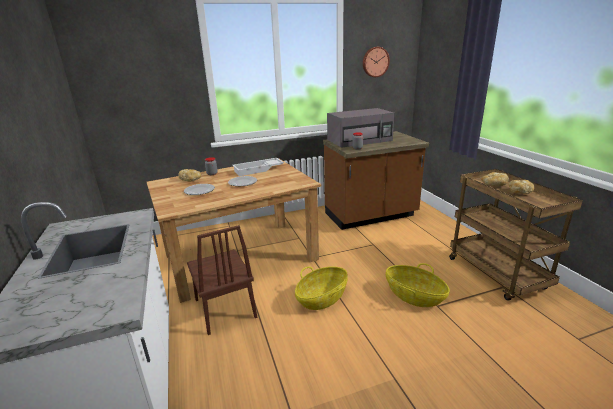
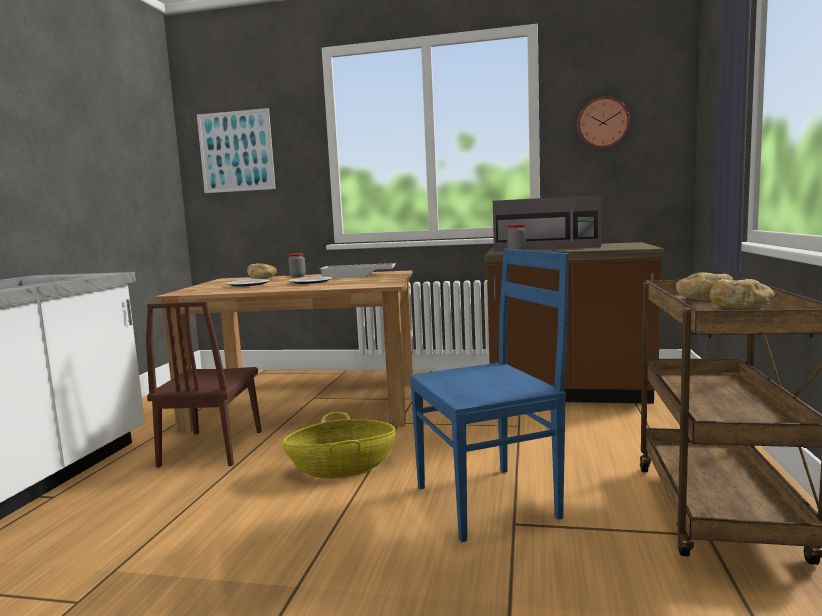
camera: 30 degrees right, 15 degrees down
(126, 76) = (236, 151): none -> picture
(414, 296) = (490, 501): basket -> blue chair

